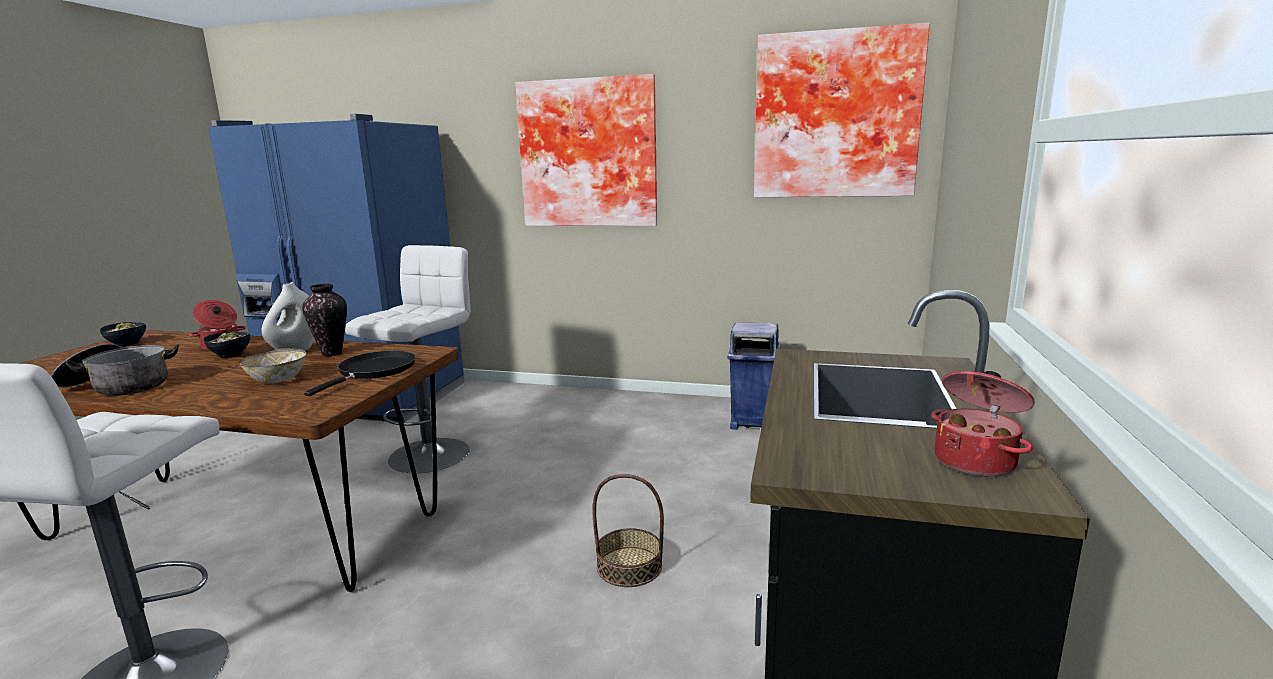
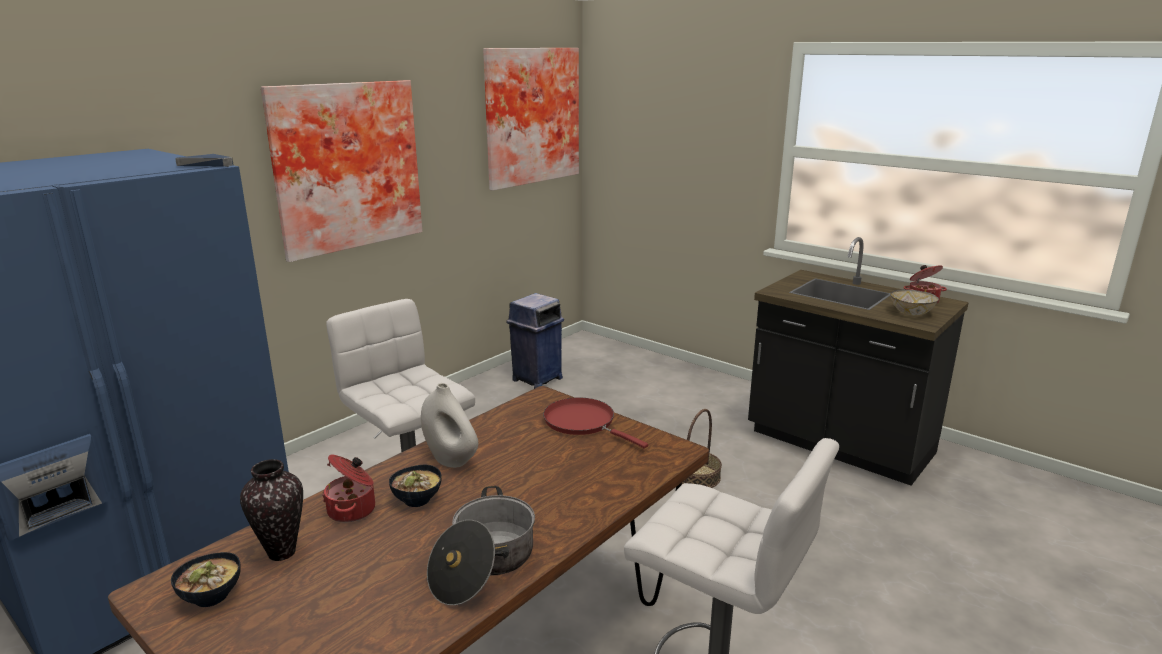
camera: 65 degrees left, 5 degrees up
(278, 380) = (562, 467): bowl -> bowl (910, 313)
(333, 353) = (492, 440): vase -> vase (283, 552)
(374, 371) = (583, 423): black frying pan -> red frying pan

